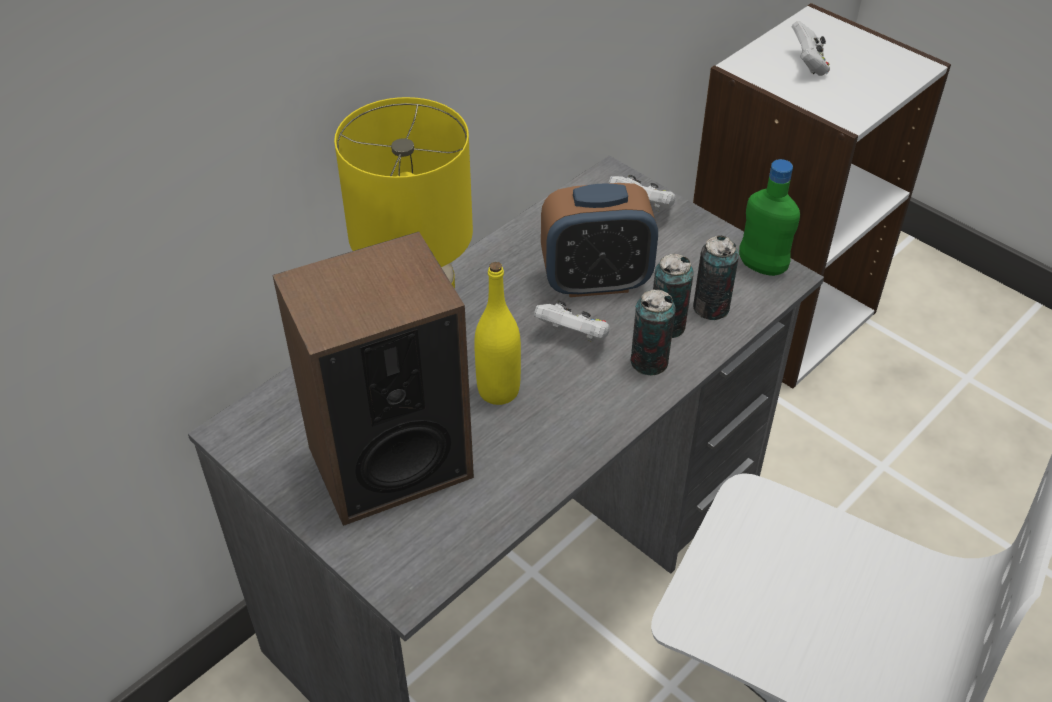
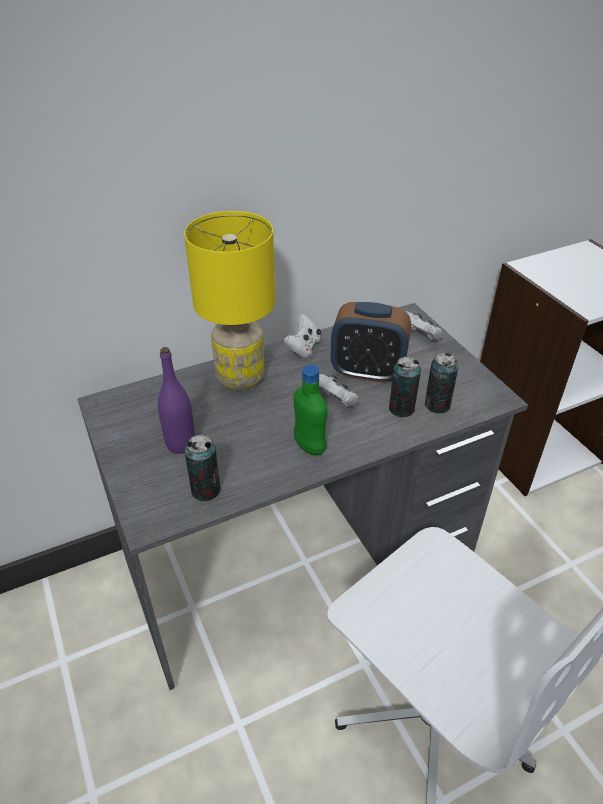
camera: 20 degrees right, 5 degrees down
(389, 462) = (181, 444): speaker -> purple bottle
(498, 390) = (271, 420): yellow bottle -> none
(649, 362) = (378, 428): can -> can (205, 490)
(762, 267) = (485, 388): green bottle -> green bottle (309, 446)
(808, 65) = (571, 273): white game controller -> white game controller (303, 348)

